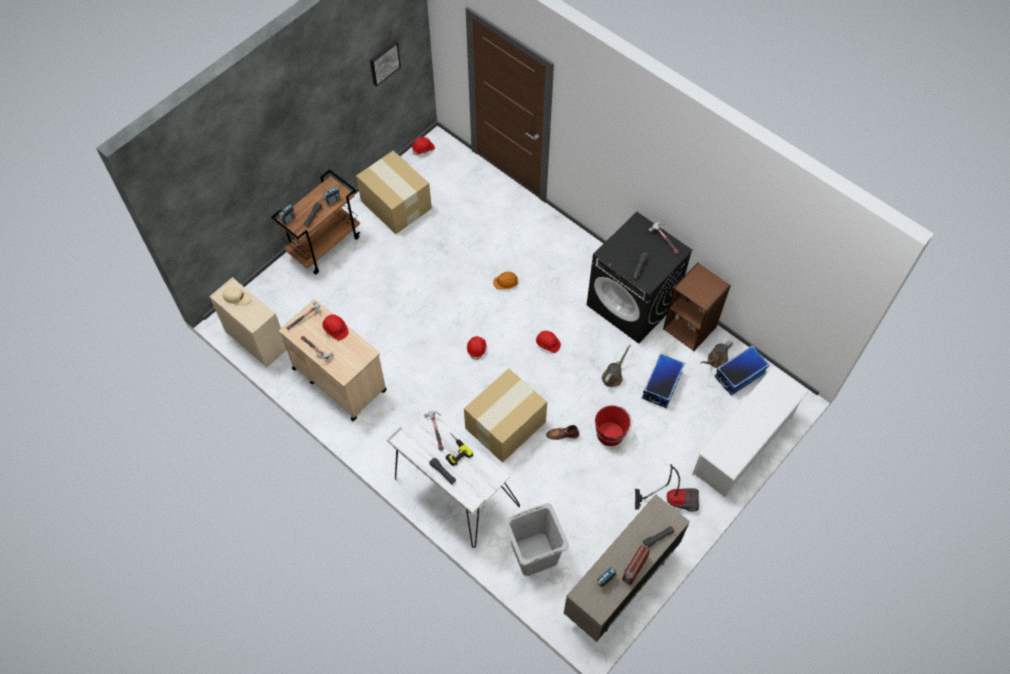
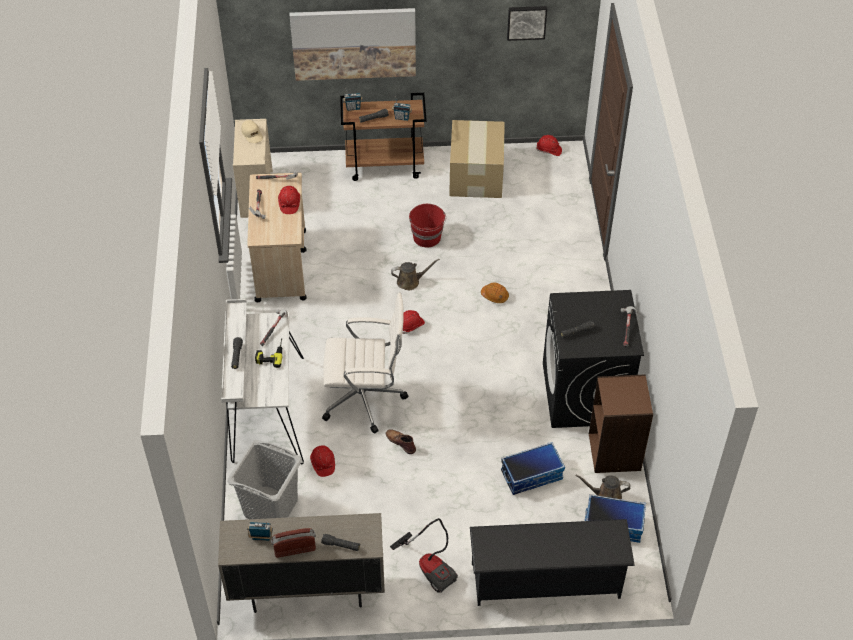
camera: 45 degrees right, 10 degrees down
(268, 168) = (354, 43): none -> picture
(506, 424) = (365, 398): cardboard box -> white office chair
(548, 344) = (472, 367): red hard hat -> red hard hat (323, 464)
(610, 434) = (441, 475): red bucket -> red bucket (427, 237)
(613, 376) = (497, 434): brown watering can -> brown watering can (410, 281)
(743, 445) = (546, 581): white shoe rack -> black shoe rack

